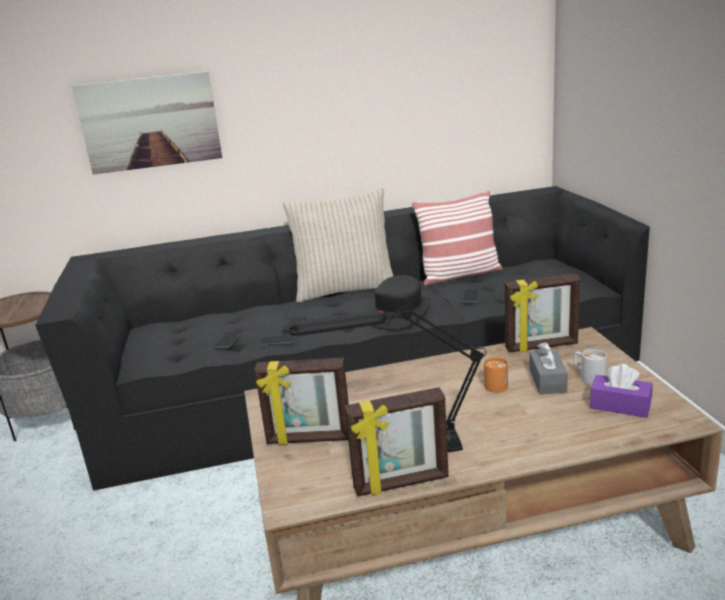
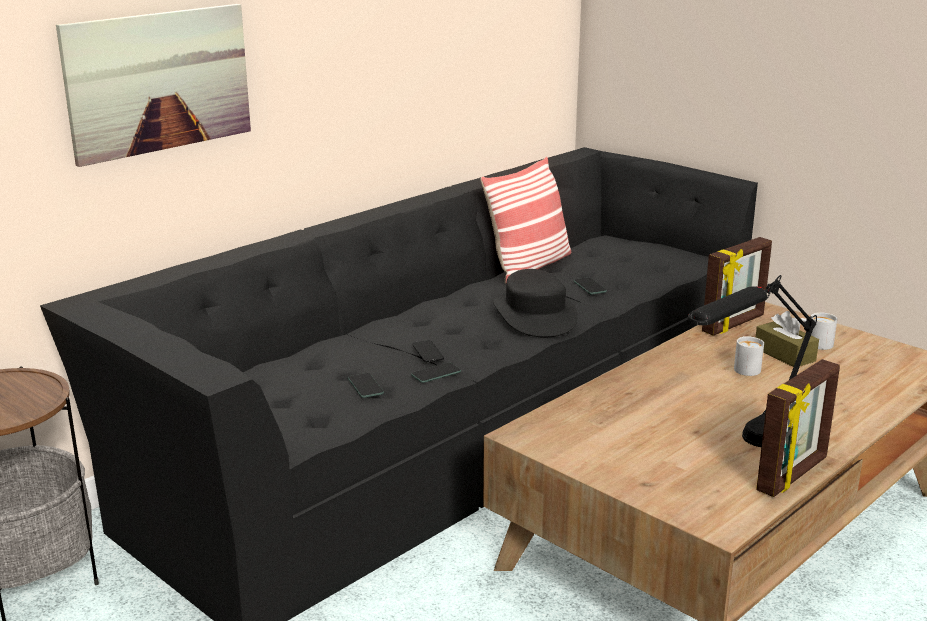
camera: 35 degrees left, 0 degrees up
(309, 440) = (643, 463): picture frame -> none
(345, 289) = (411, 303): beige pillow -> none
(498, 384) = (745, 367): orange mug -> white mug
(547, 380) = (784, 354): grey tissue box -> brown tissue box
(620, 405) = (874, 362): purple tissue box -> none

